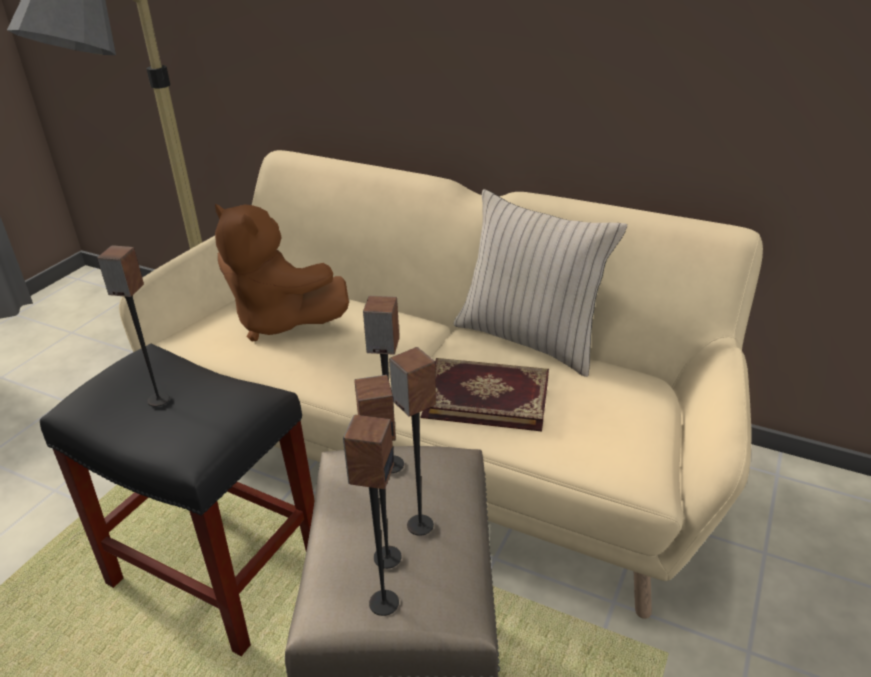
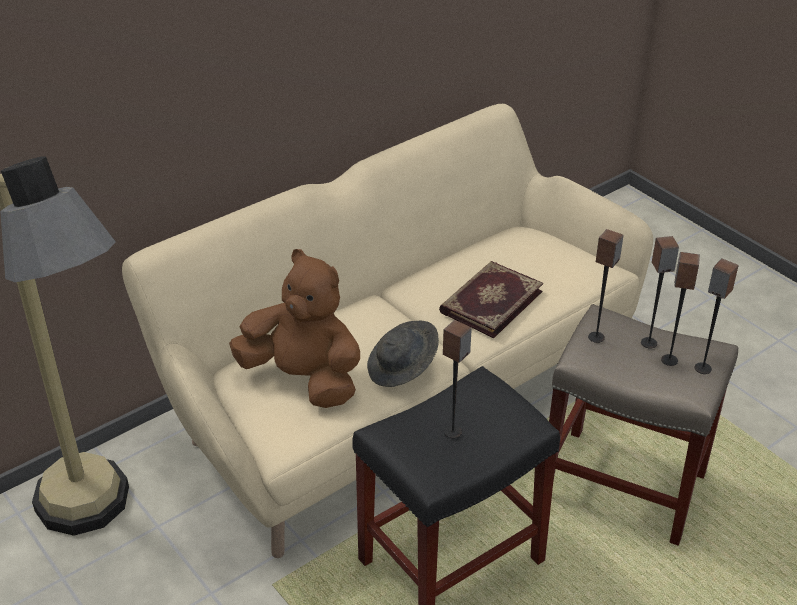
camera: 65 degrees left, 5 degrees up
(279, 321) = (303, 378): brown plush toy -> brown plush toy turned 120 degrees counterclockwise
(326, 371) = (402, 368): none -> grey hat
(530, 339) = (432, 260): beige pillow -> none

